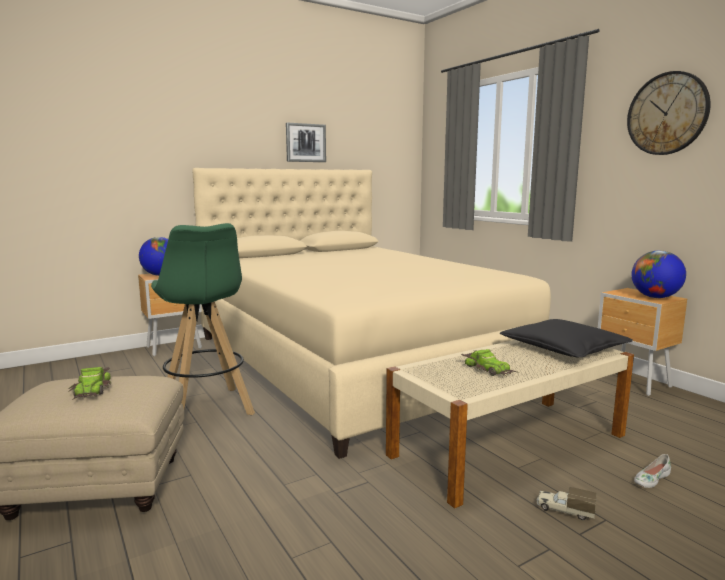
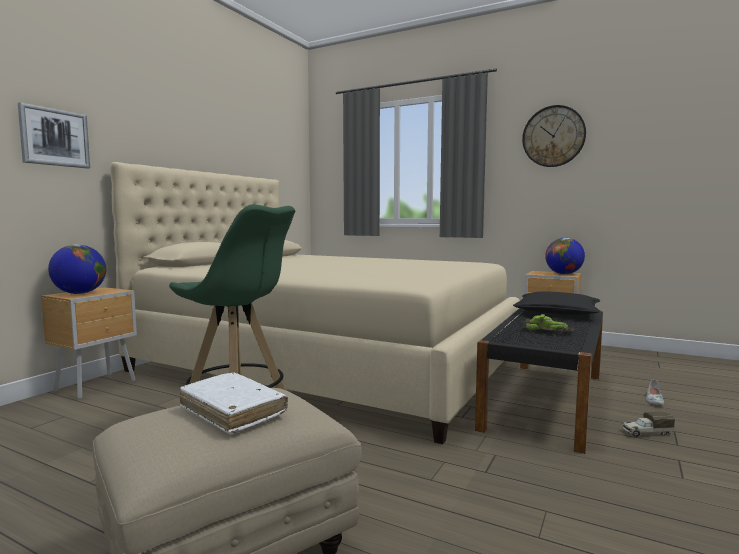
camera: 30 degrees left, 5 degrees down
(92, 389) = (232, 411): toy car -> white book
(305, 143) = (219, 147): picture -> picture (54, 137)
(508, 444) = (544, 400): beige bench -> black bench

